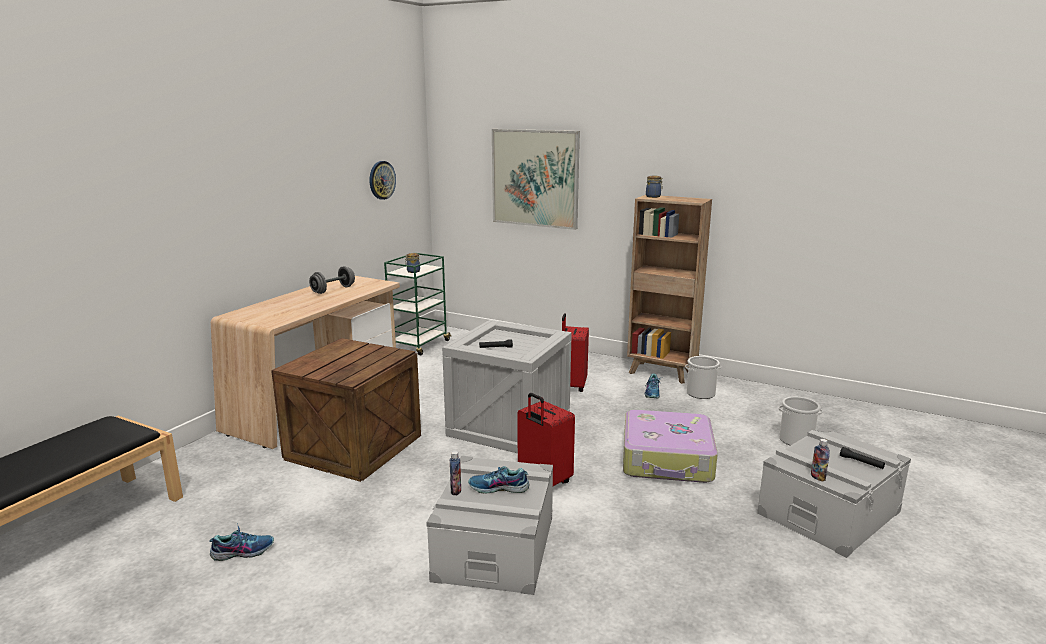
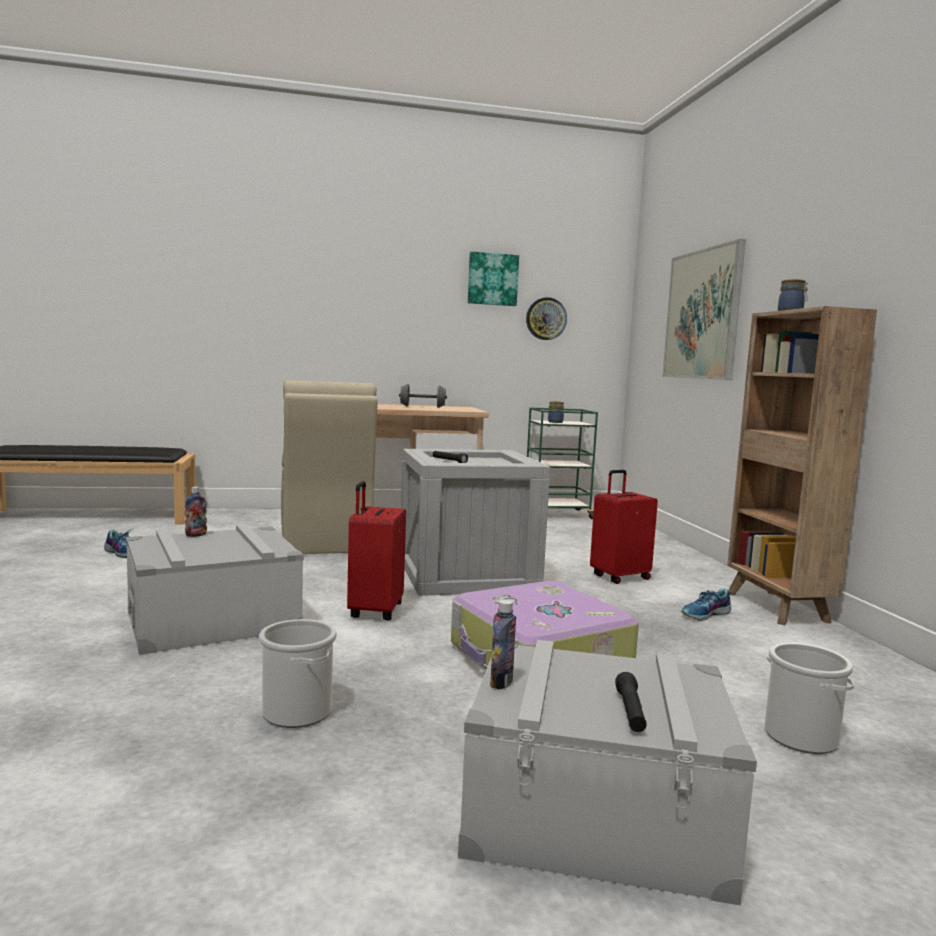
camera: 50 degrees right, 10 degrees down
(343, 151) = (492, 279): none -> picture
(354, 447) = (324, 541): crate -> beige chair
(498, 488) = (219, 545): shoe -> none
(701, 393) = (780, 640): bucket -> bucket (298, 712)

